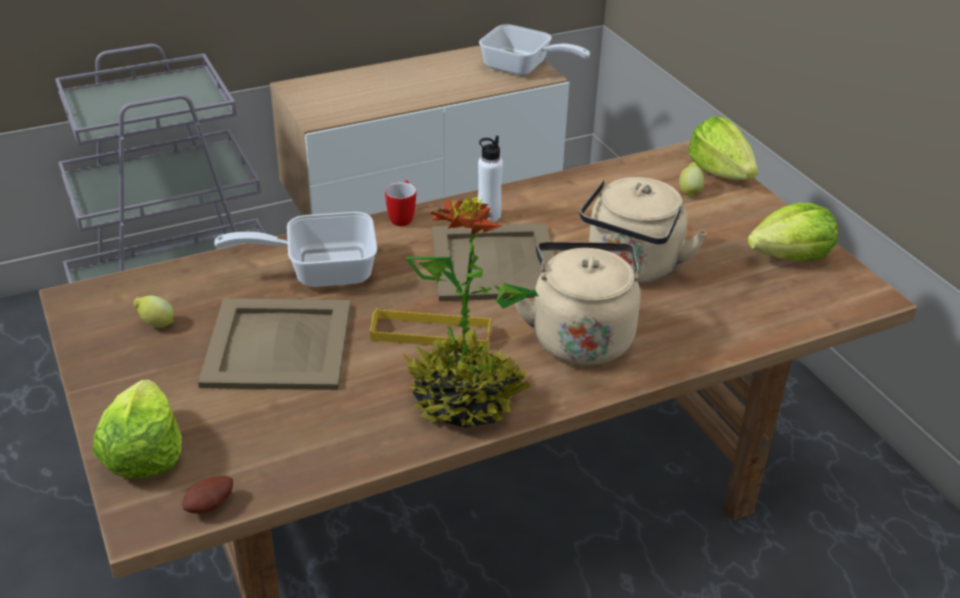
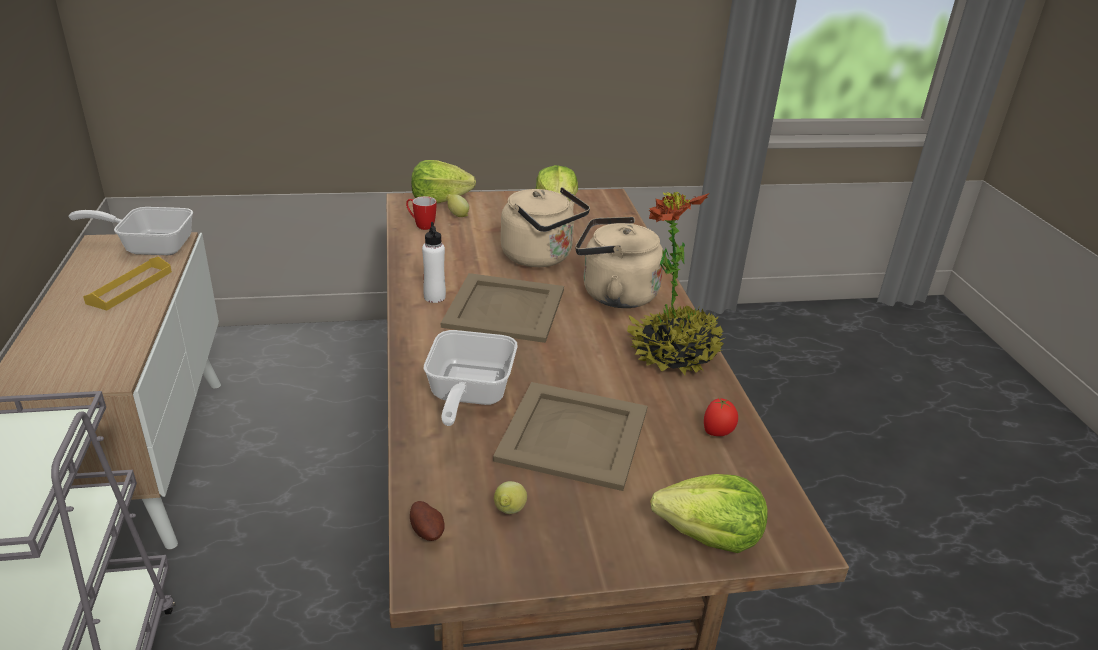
camera: 75 degrees left, 5 degrees down
(211, 506) = (782, 498): potato -> potato (427, 531)
(314, 448) = (717, 433): none -> tomato
(402, 217) = (407, 337): mug -> mug (421, 225)
(431, 333) = (587, 354): yellow tray -> yellow tray (130, 287)
(522, 68) = (150, 246): frying pan -> frying pan turned 135 degrees counterclockwise

